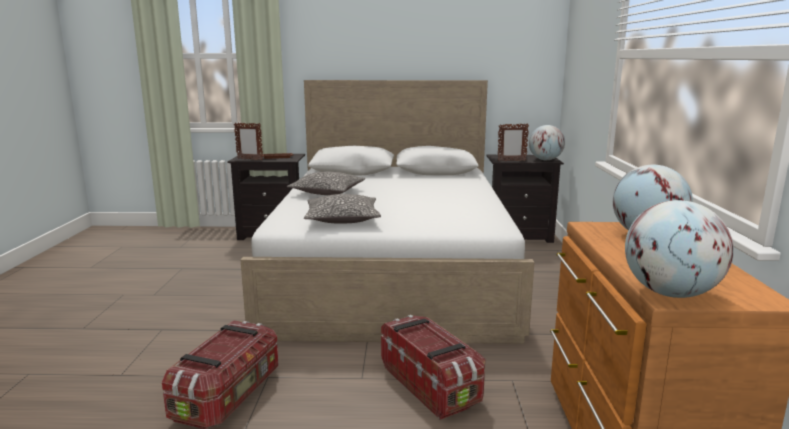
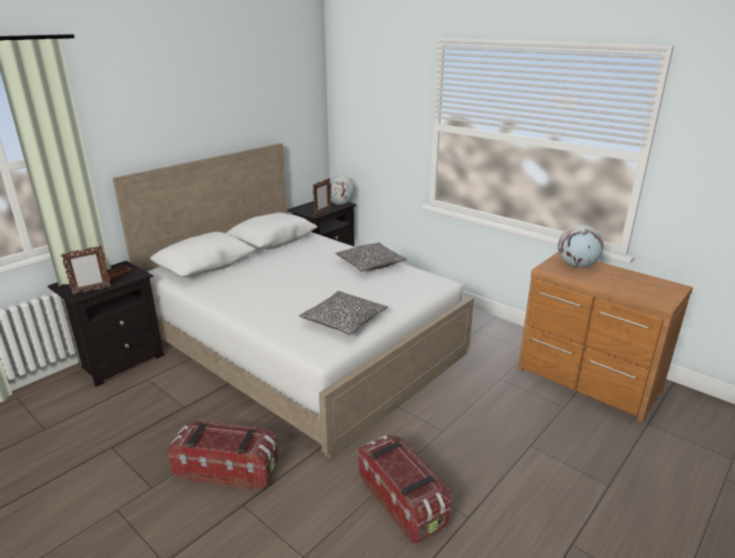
camera: 50 degrees left, 10 degrees up
(327, 192) = (256, 298): pillow -> pillow (370, 264)
(430, 384) = (477, 408): storage box -> storage box (227, 469)
(670, 293) = (658, 299): globe -> none

